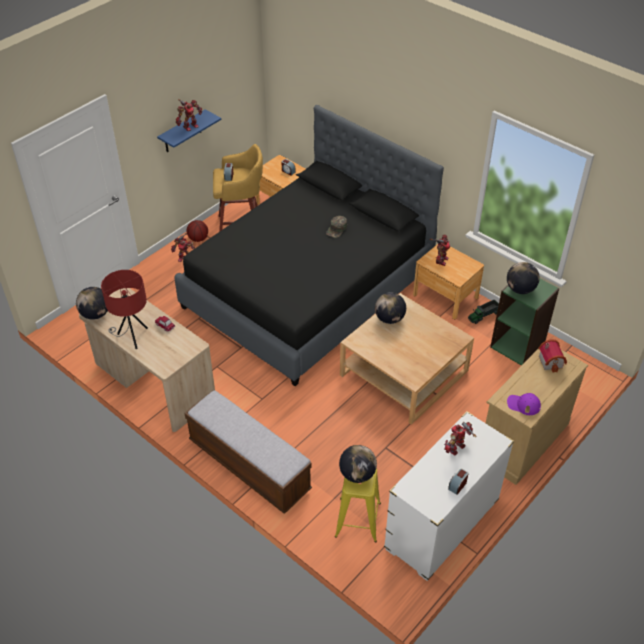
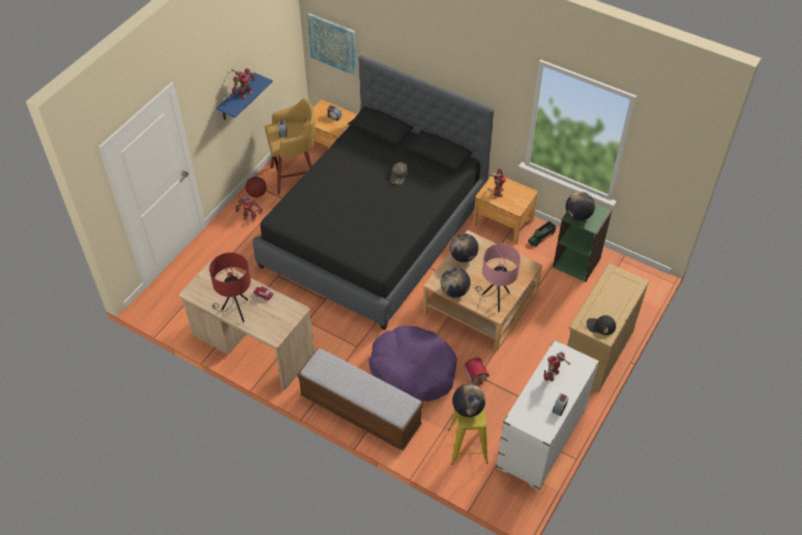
camera: 10 degrees left, 5 degrees up
(95, 314) = (195, 293): globe -> globe (454, 291)
(292, 92) = (333, 43): none -> picture
(316, 431) = (413, 370): none -> purple dog bed
(415, 365) = (495, 299): none -> pink table lamp
(523, 405) = (600, 326): purple cap -> black cap
(552, 361) = (618, 282): toy house -> toy house (477, 374)

